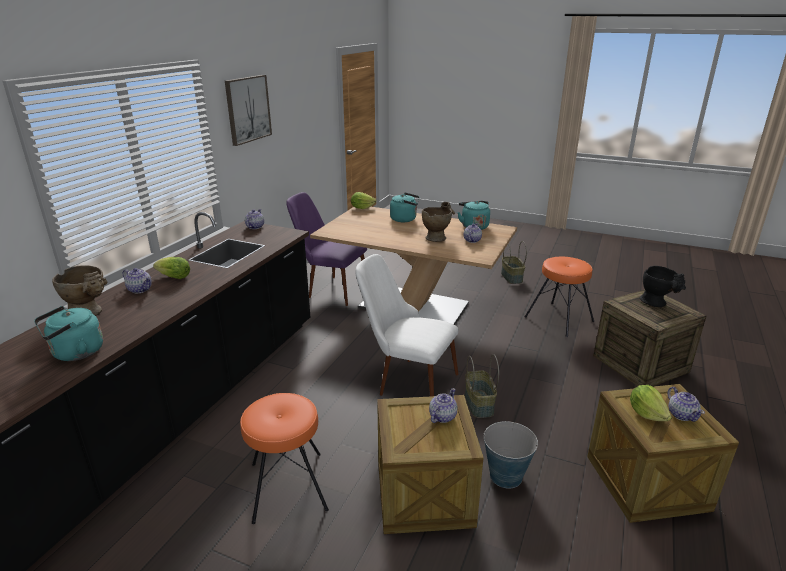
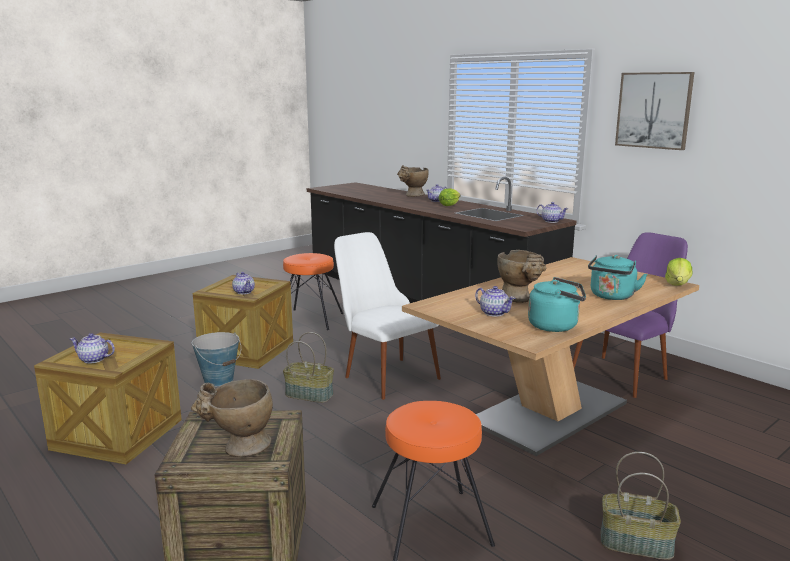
camera: 115 degrees right, 10 degrees down
(75, 353) = (366, 195): turquoise kettle -> none
(406, 380) = (383, 373): white chair -> white chair turned 90 degrees counterclockwise
(646, 413) = (122, 347): lettuce -> none
(657, 303) = (239, 449): black vase -> beige vase

